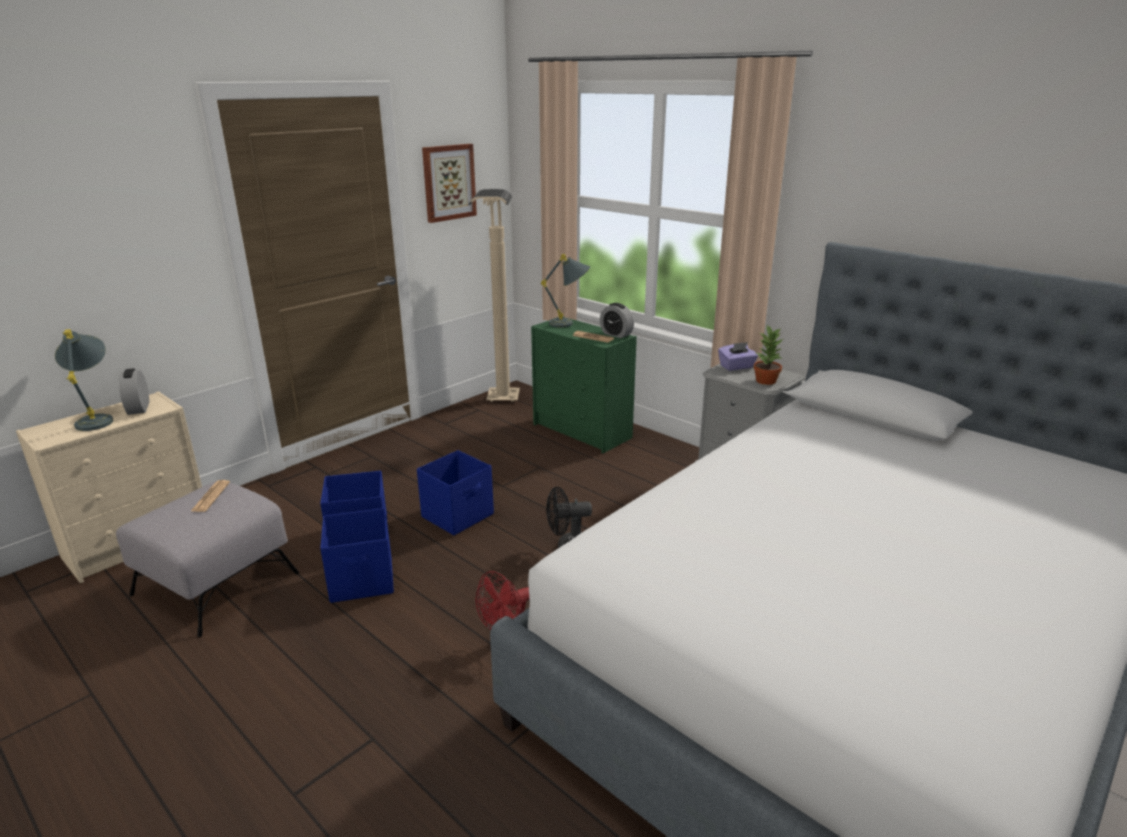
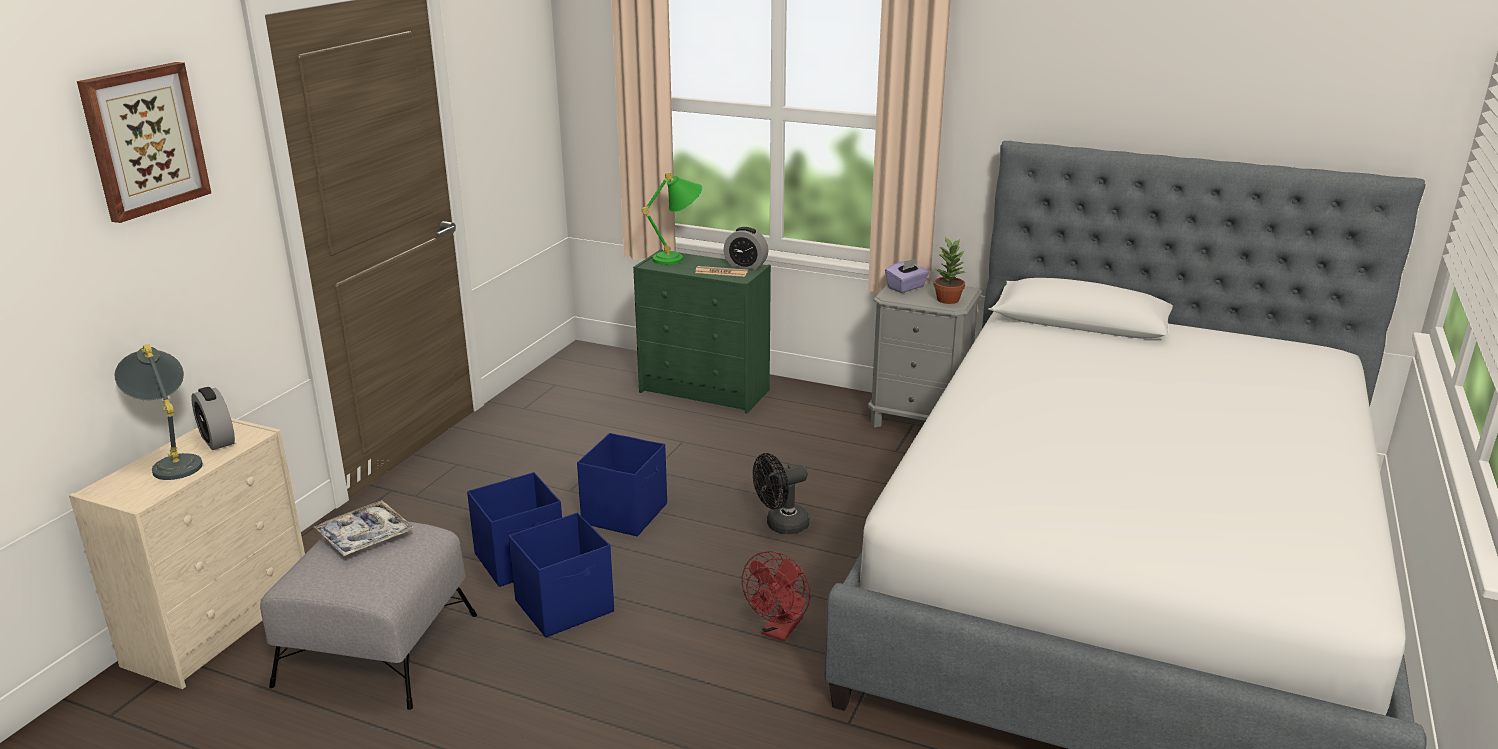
camera: 20 degrees left, 0 degrees up
(210, 497) = (365, 536): newspaper -> tray
(448, 182) = (498, 90): picture -> picture (144, 140)
(502, 406) = (582, 376): beige floor lamp -> none
(570, 324) = (679, 258): grey table lamp -> green table lamp

